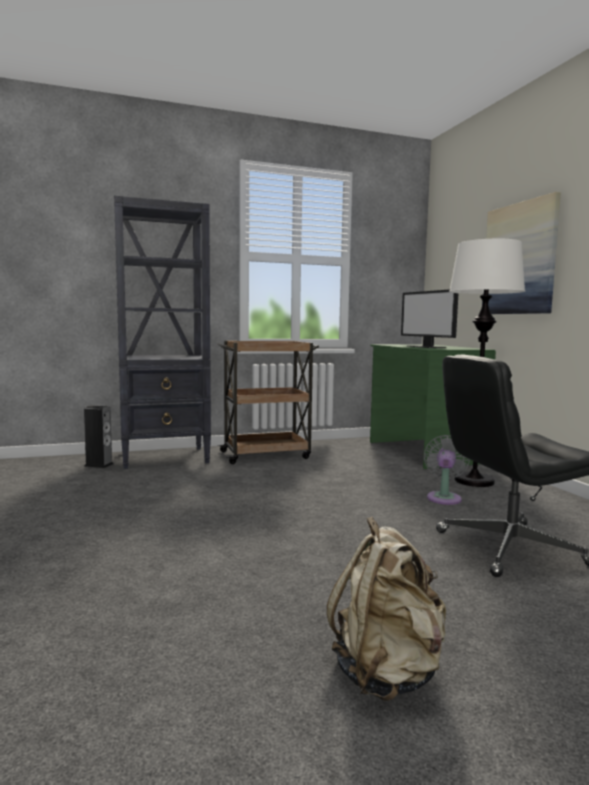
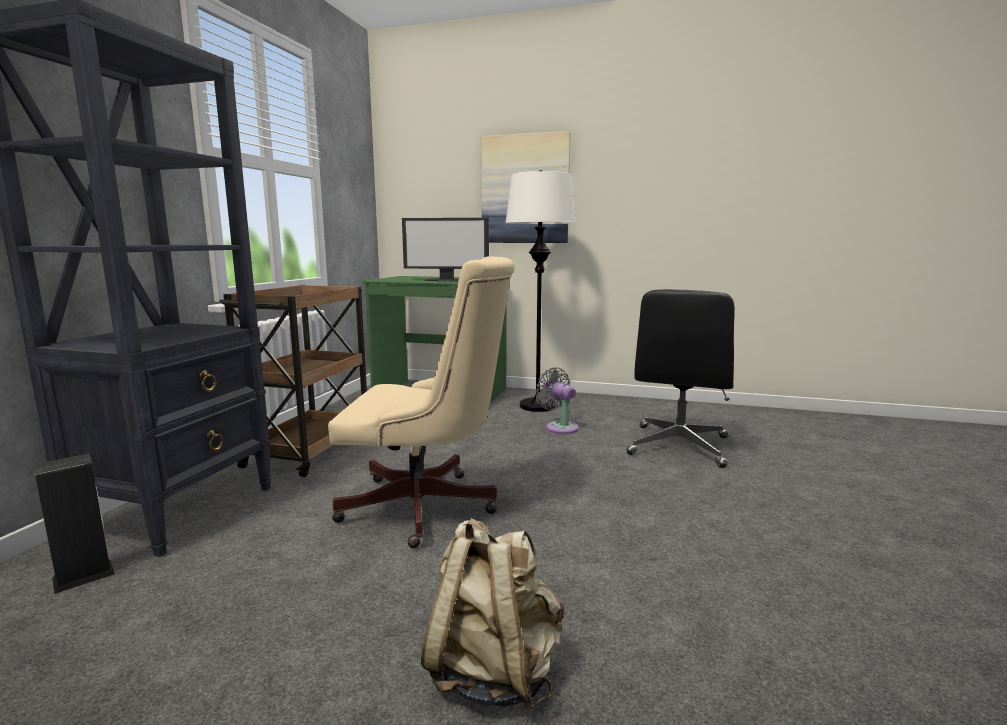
camera: 55 degrees left, 5 degrees up
(235, 497) = (428, 508): none -> beige office chair
(387, 671) = (854, 555): beige backpack -> beige backpack (494, 672)

